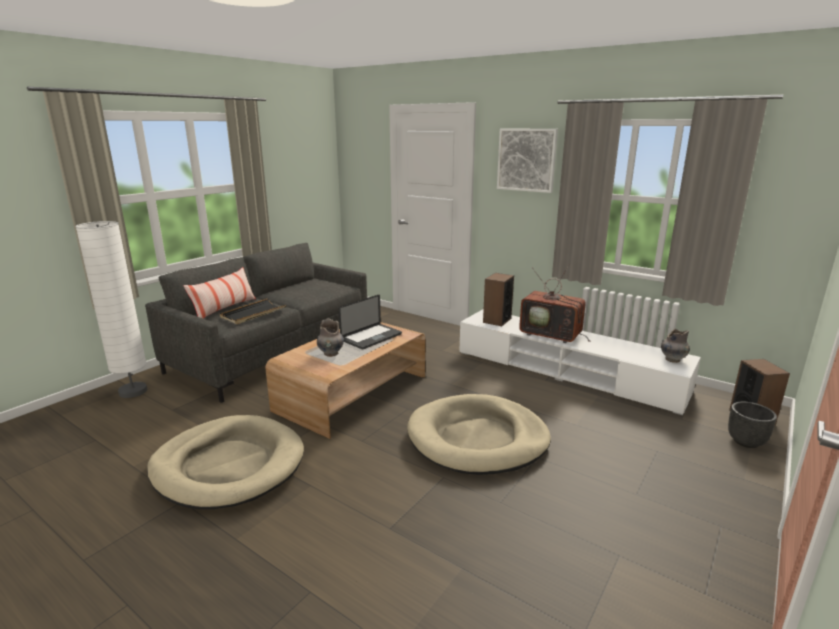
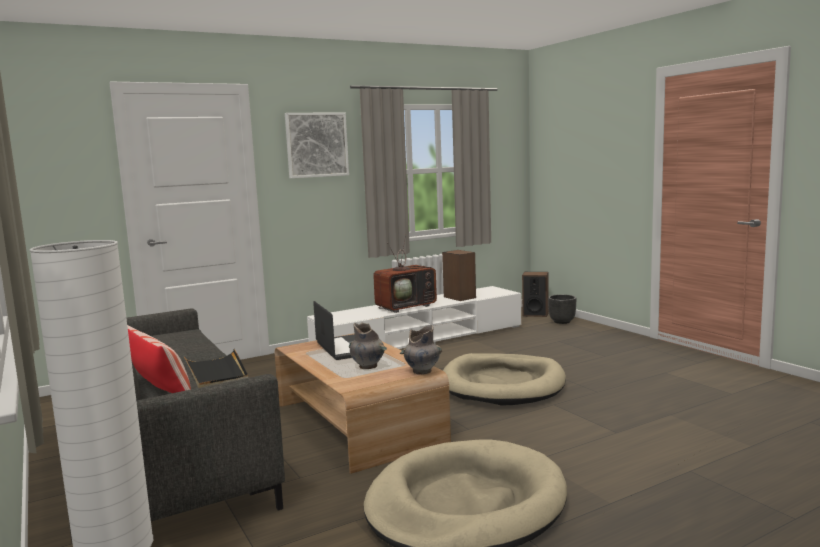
camera: 65 degrees left, 10 degrees down
(497, 320) = (346, 316): speaker -> speaker (459, 297)
(672, 359) = (490, 291): grey vase -> grey vase (421, 371)

